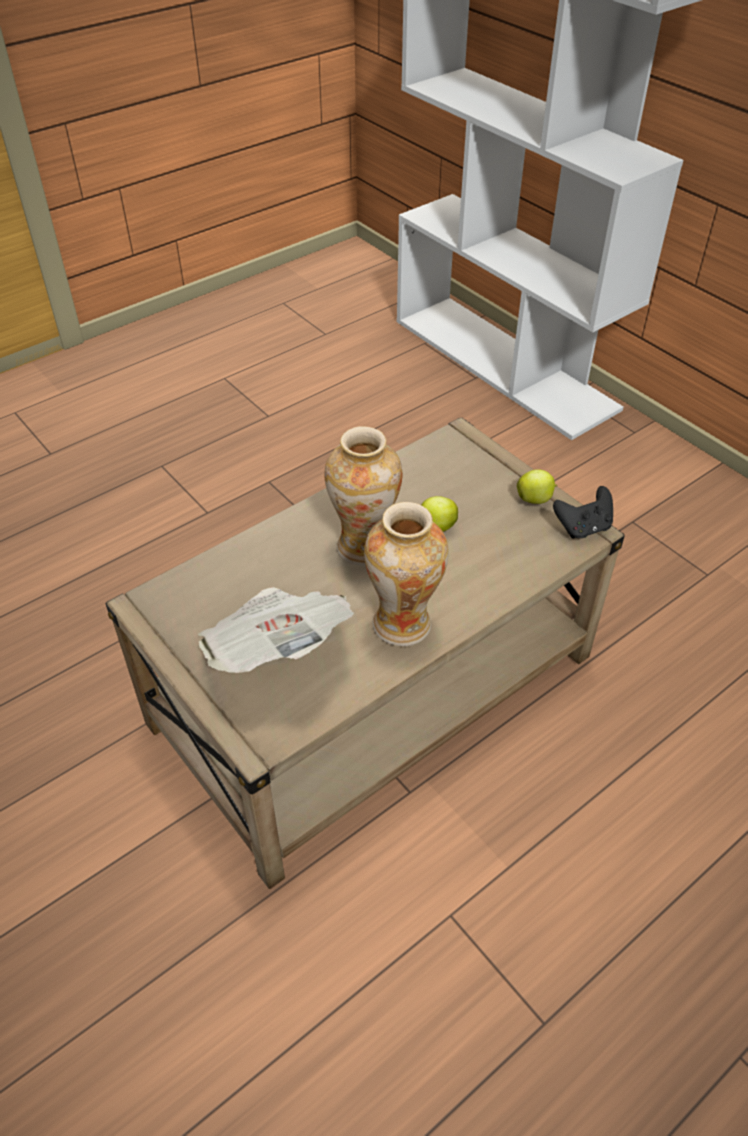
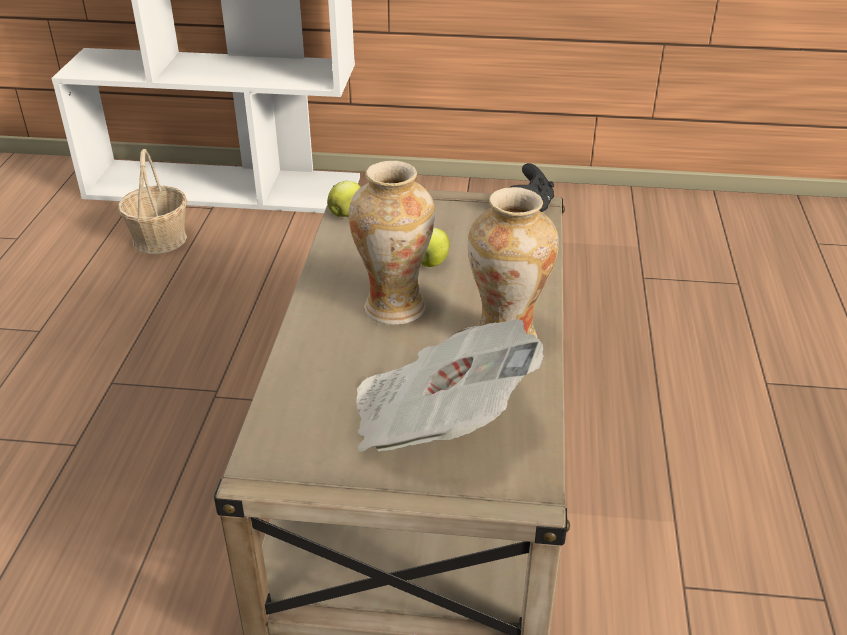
camera: 45 degrees left, 10 degrees down
(412, 385) = (160, 239): none -> basket
(534, 499) = (473, 207): apple -> apple (347, 214)

